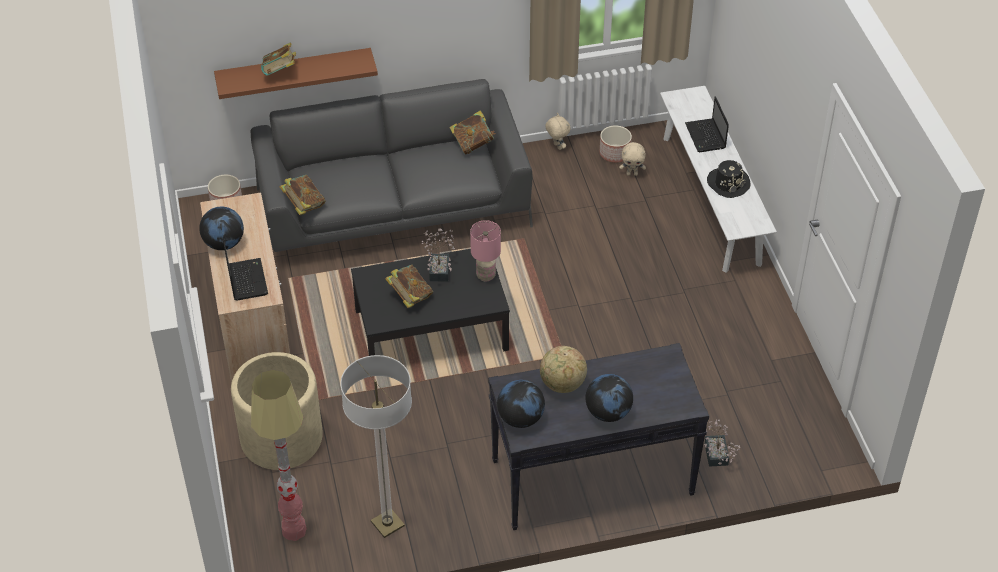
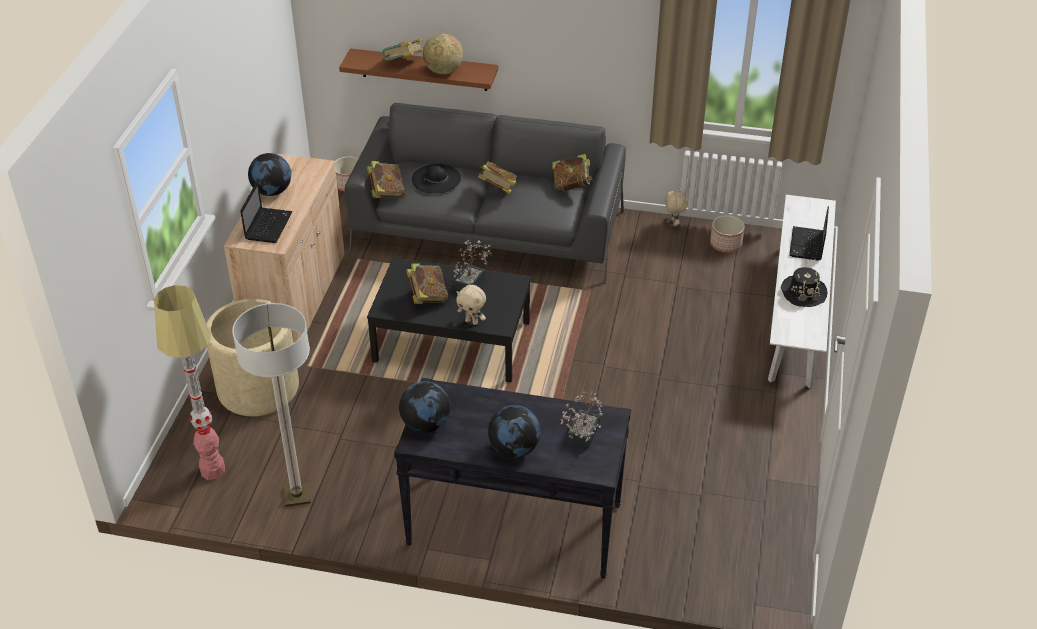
camera: 25 degrees right, 5 degrees down
(343, 176) = (436, 179): none -> black hat
(407, 168) = (497, 189): none -> book
(486, 275) = (509, 300): pink table lamp -> none
(562, 384) = (487, 408): globe -> globe (443, 71)
(632, 173) = (731, 266): beige plush toy -> beige plush toy (472, 322)
(716, 457) = (651, 551): potted plant -> potted plant (581, 435)

